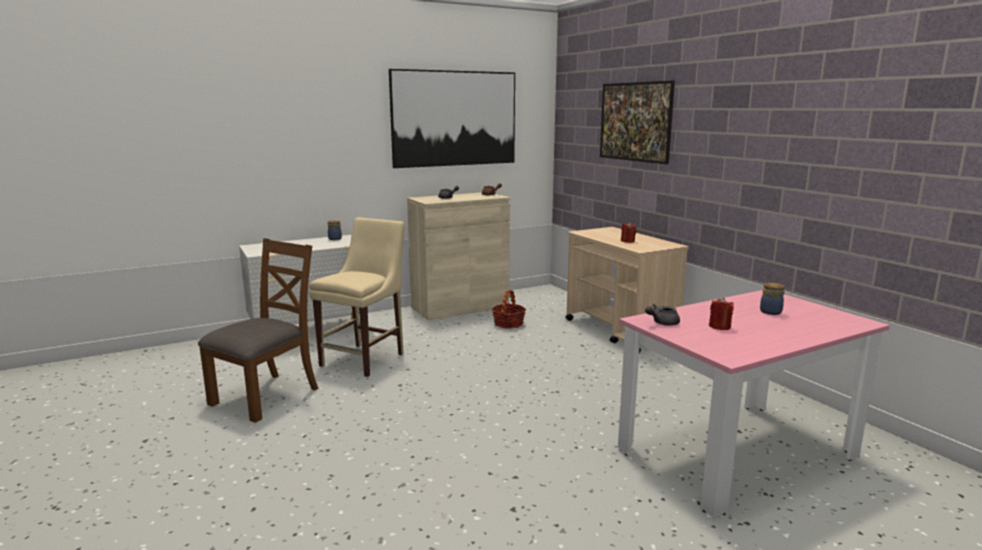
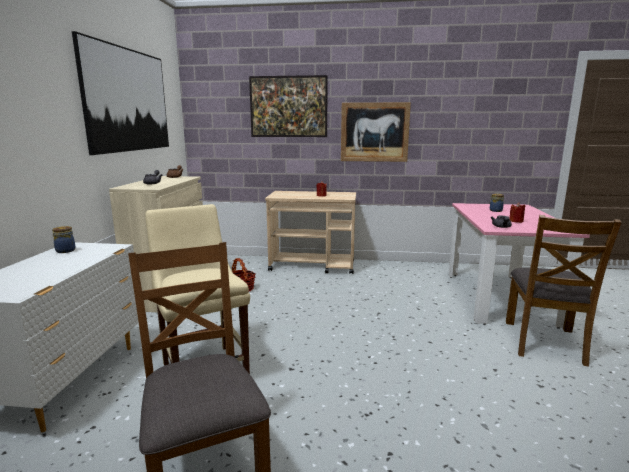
camera: 55 degrees left, 0 degrees up
(637, 503) = (544, 342): none -> brown chair
(720, 162) = (374, 132): none -> picture

